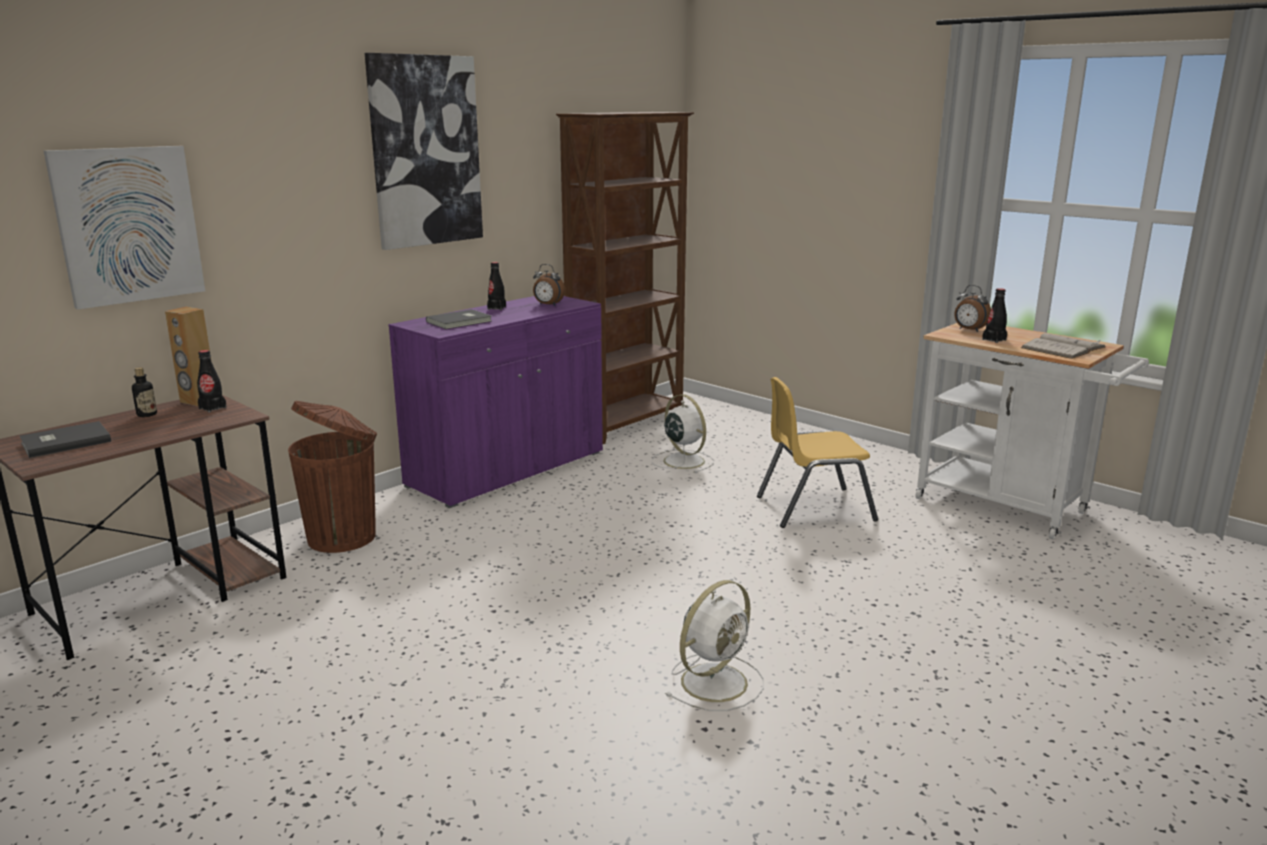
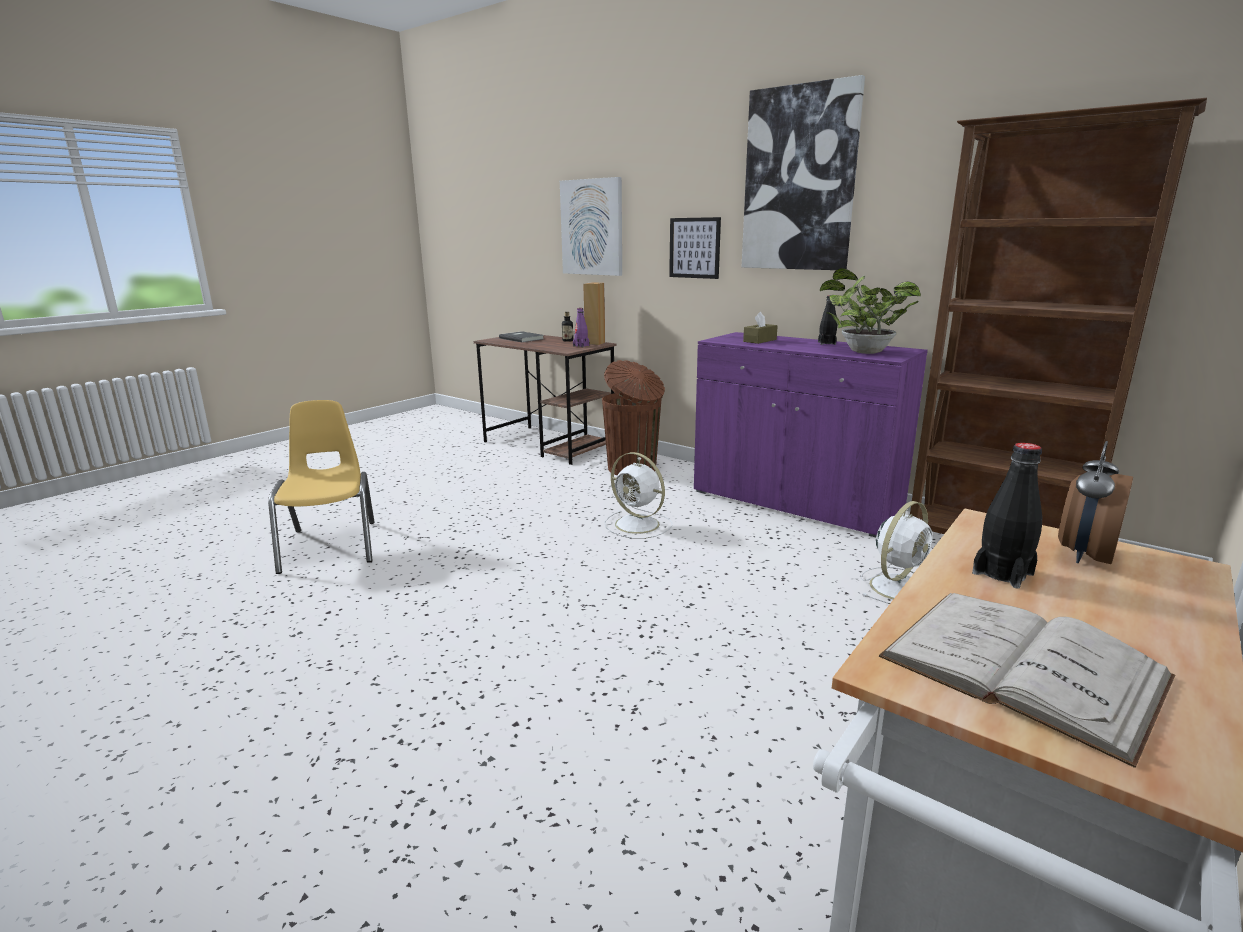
camera: 85 degrees right, 0 degrees up
(212, 408) = (581, 346): black bottle -> purple bottle
(315, 235) = (694, 248): none -> picture
(460, 321) = (760, 340): grey book -> brown tissue box
(548, 305) = (862, 351): alarm clock -> potted plant
(716, 681) = (391, 616): white fan -> white fan (638, 525)
(814, 508) = (802, 689): yellow chair -> yellow chair (331, 546)

